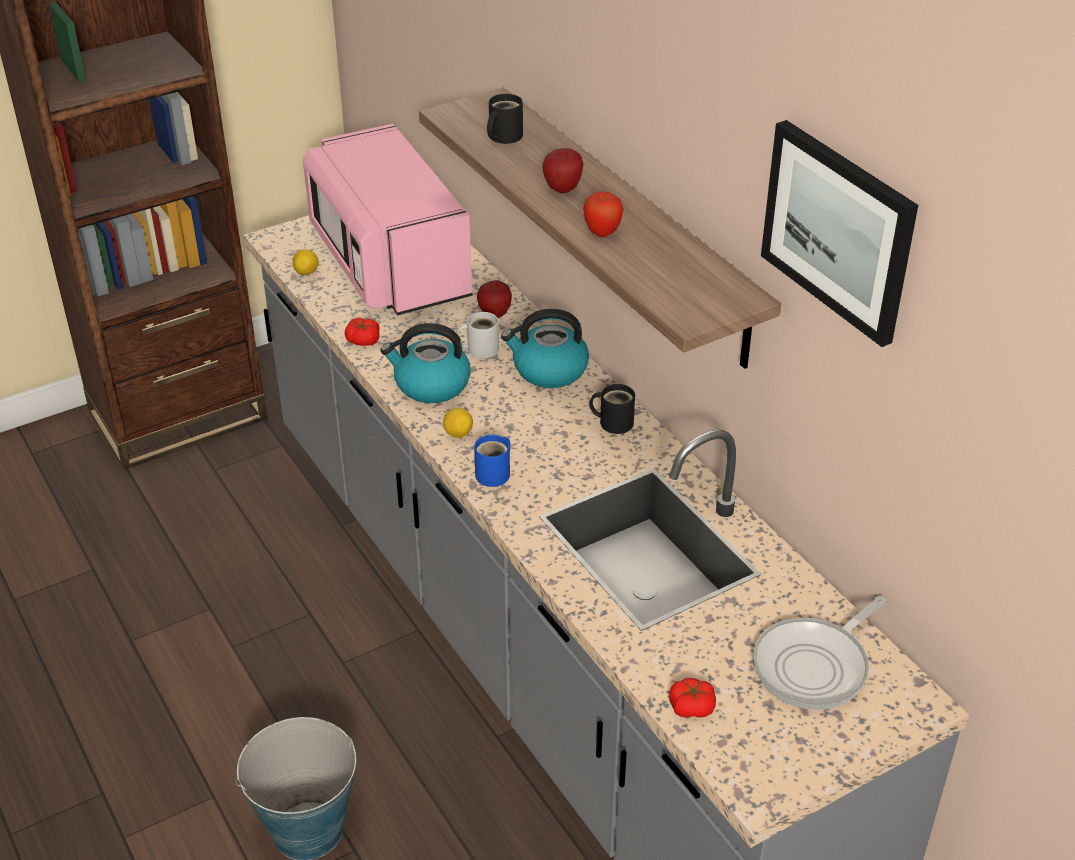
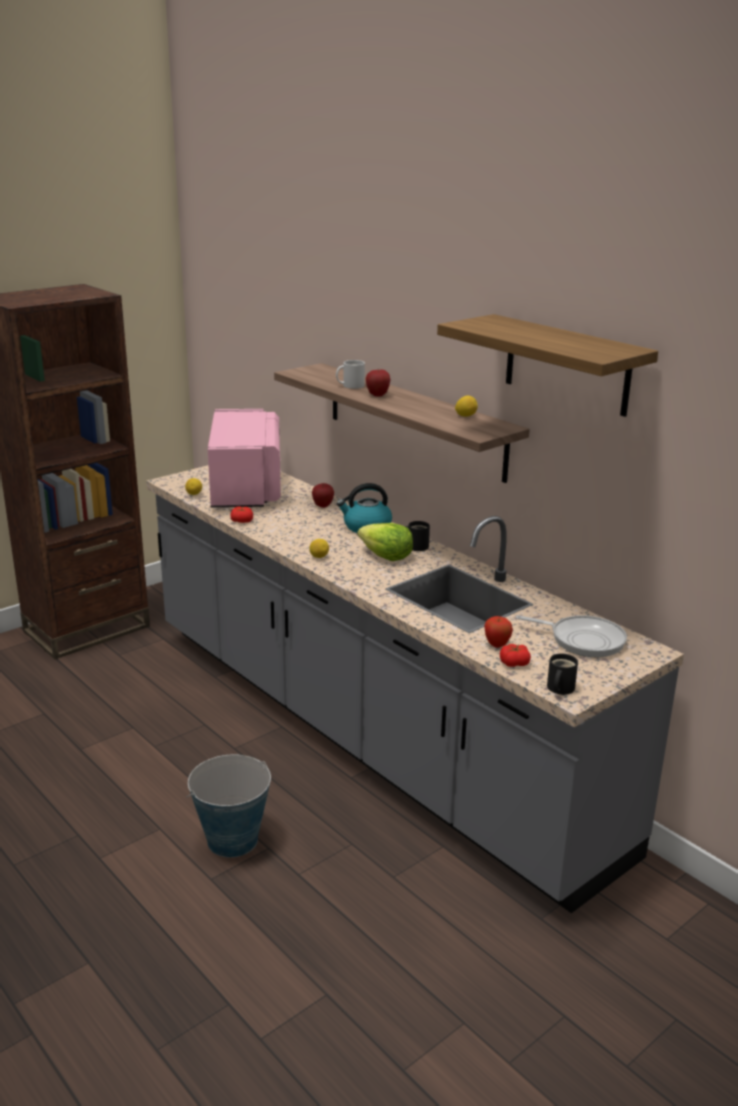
camera: 10 degrees left, 15 degrees down
(388, 263) = (246, 488): pink microwave -> pink microwave turned 150 degrees counterclockwise
(431, 385) = (293, 537): kettle -> none
(479, 349) = (319, 520): white mug -> white mug (351, 385)
(495, 473) = (350, 572): blue mug -> none
(503, 136) = (331, 379): black mug -> black mug (559, 688)
(561, 441) = (386, 556): none -> lettuce
(602, 233) = (410, 409): apple -> apple (497, 645)
(687, 260) = (466, 416): none -> lemon
(815, 665) = (583, 640): frying pan -> frying pan turned 105 degrees counterclockwise
(838, 230) = (567, 365): picture -> shelf

